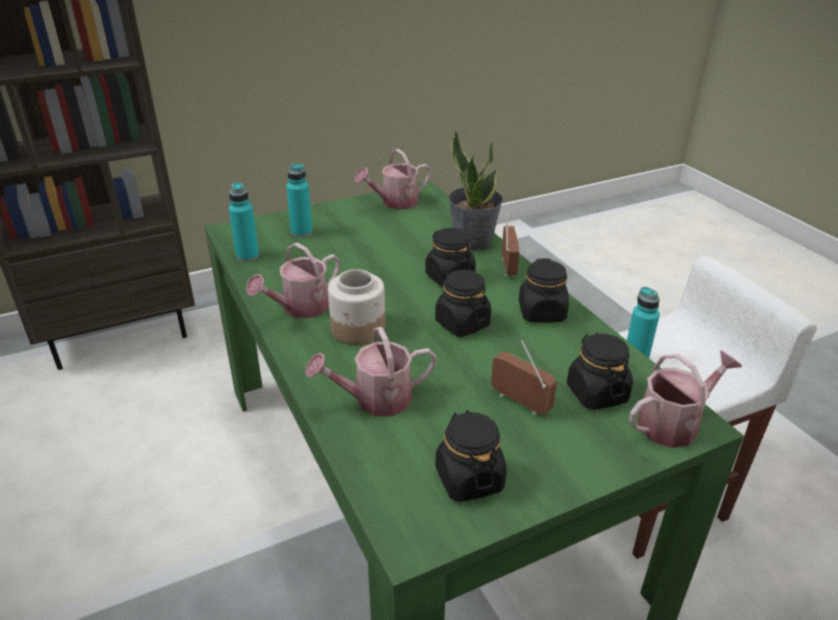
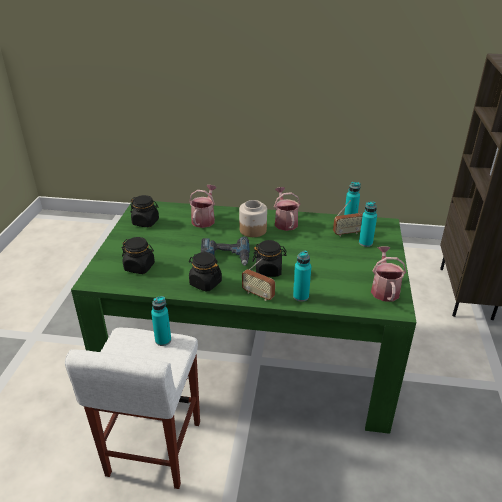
camera: 125 degrees right, 0 degrees up
(462, 323) = (225, 256): black jar -> power drill
(472, 241) = (301, 296): potted plant -> turquoise bottle
(520, 402) = (161, 247): radio -> radio (347, 233)
(674, 423) = (100, 276): watering can -> none

